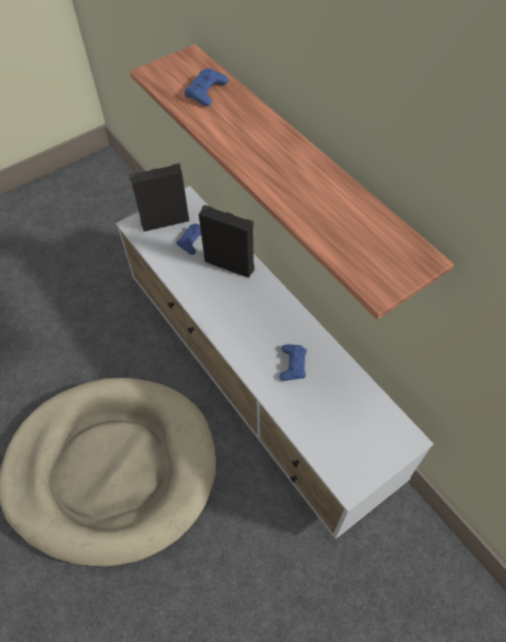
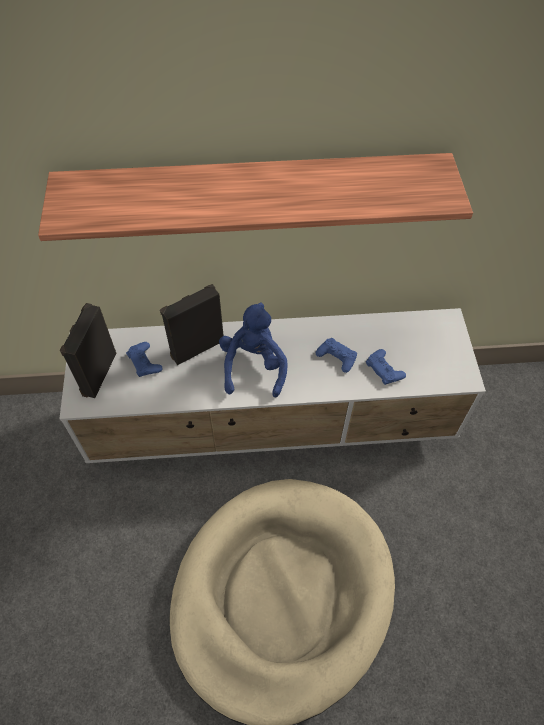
camera: 60 degrees left, 0 degrees up
(206, 91) = (132, 194): blue game controller -> blue game controller (384, 369)
(239, 310) = (253, 366): none -> blue plush toy

